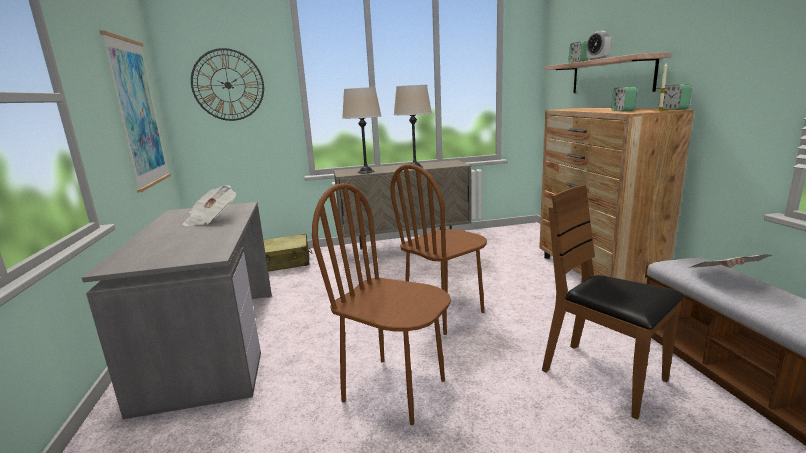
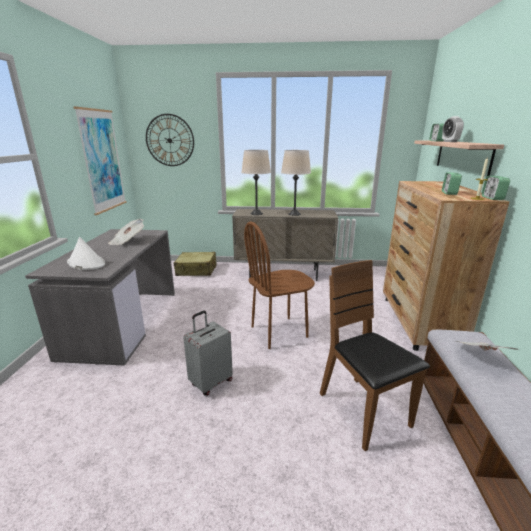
camera: 15 degrees right, 5 degrees up
(172, 250) = (86, 263): none -> white hat
(395, 389) = (210, 382): brown chair -> grey suitcase

